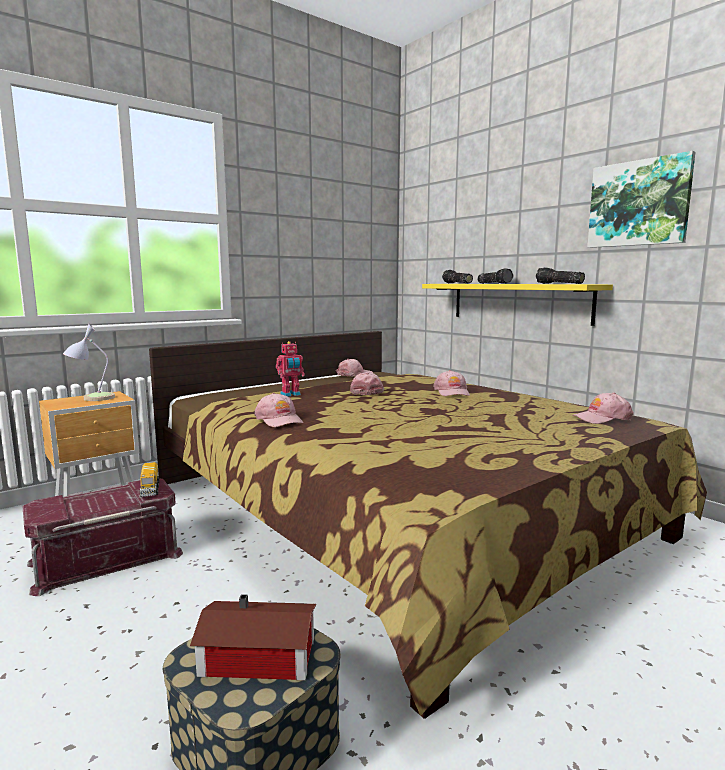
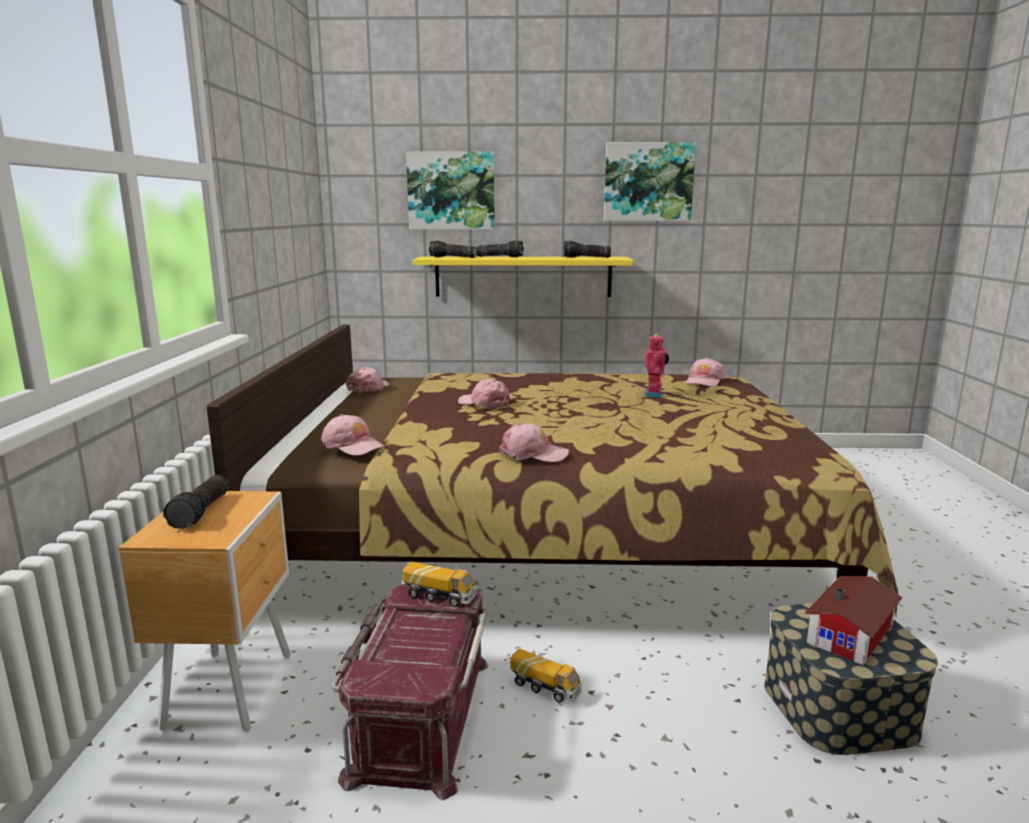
camera: 50 degrees left, 5 degrees up
(92, 398) = (203, 512): table lamp -> flashlight
(167, 585) = (545, 688): none -> toy truck
(291, 395) = (428, 427): toy robot -> toy robot (654, 394)
(452, 392) = (550, 384): pink cap -> pink cap (353, 445)
(471, 229) = (451, 191): none -> picture

